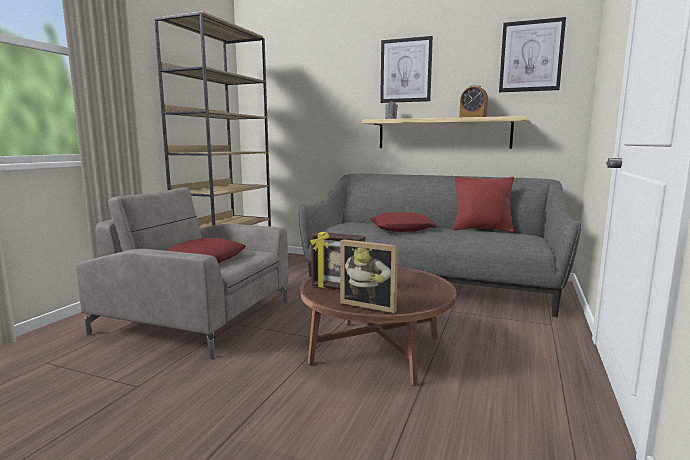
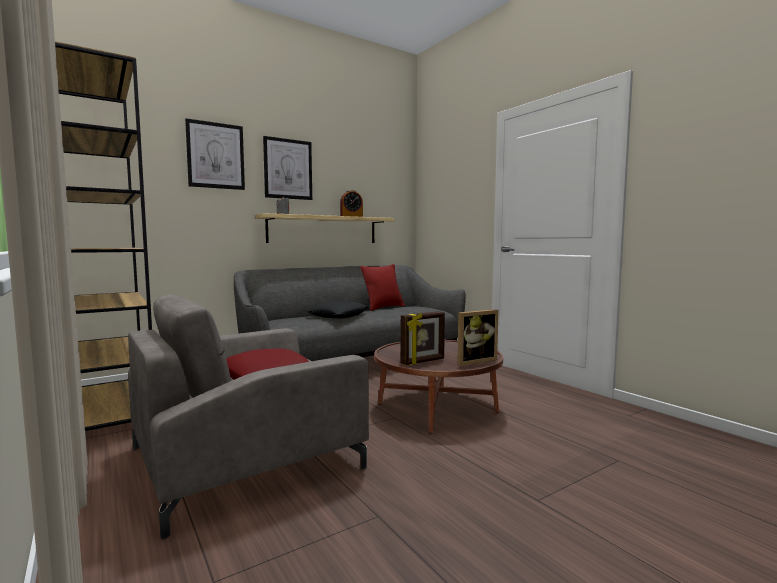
camera: 55 degrees left, 5 degrees down
(402, 228) = (338, 315): red pillow -> black pillow
(531, 56) = (381, 173): picture -> picture (215, 155)

